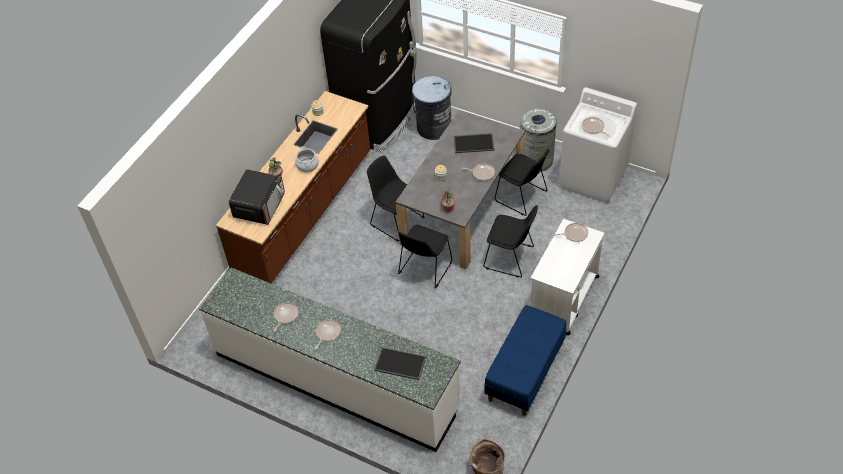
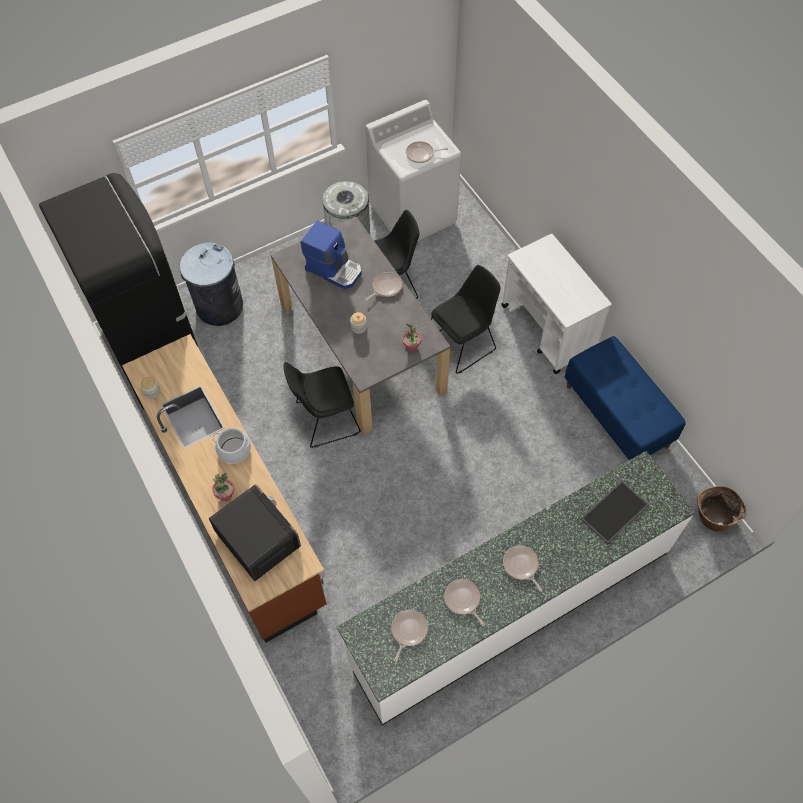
camera: 60 degrees left, 10 degrees up
(424, 269) = (417, 430): black chair -> none
(474, 143) = (334, 269): tray -> coffee machine
(574, 234) = (535, 258): frying pan -> frying pan (408, 631)

